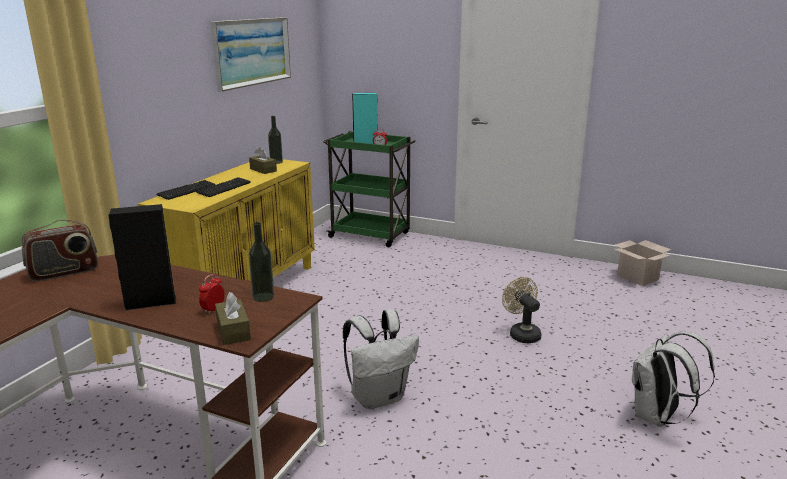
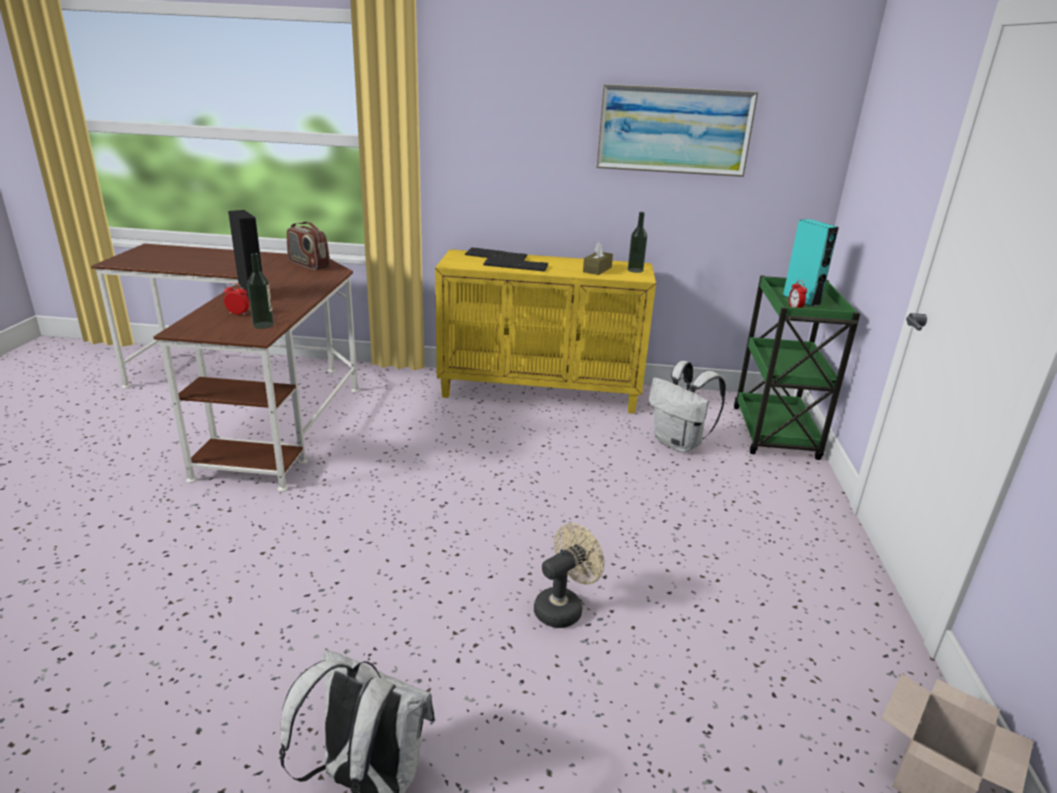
camera: 70 degrees right, 5 degrees up
(233, 331) = (196, 325): brown tissue box -> none
(379, 397) = (366, 508): white backpack -> white backpack (679, 444)

